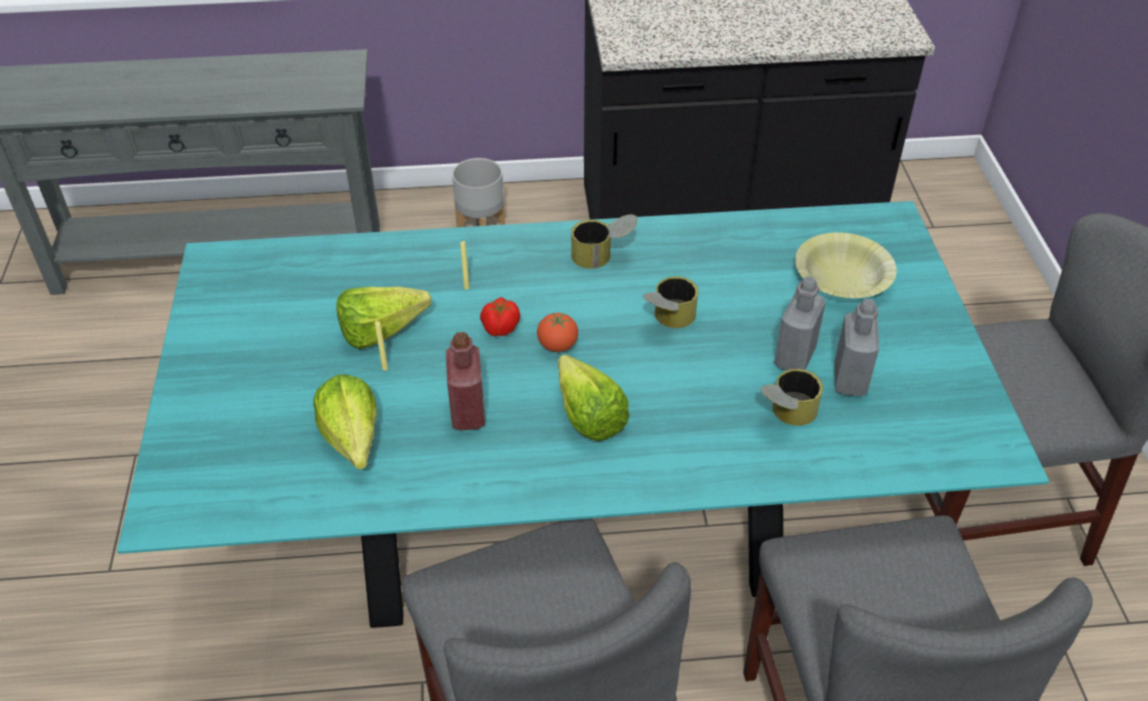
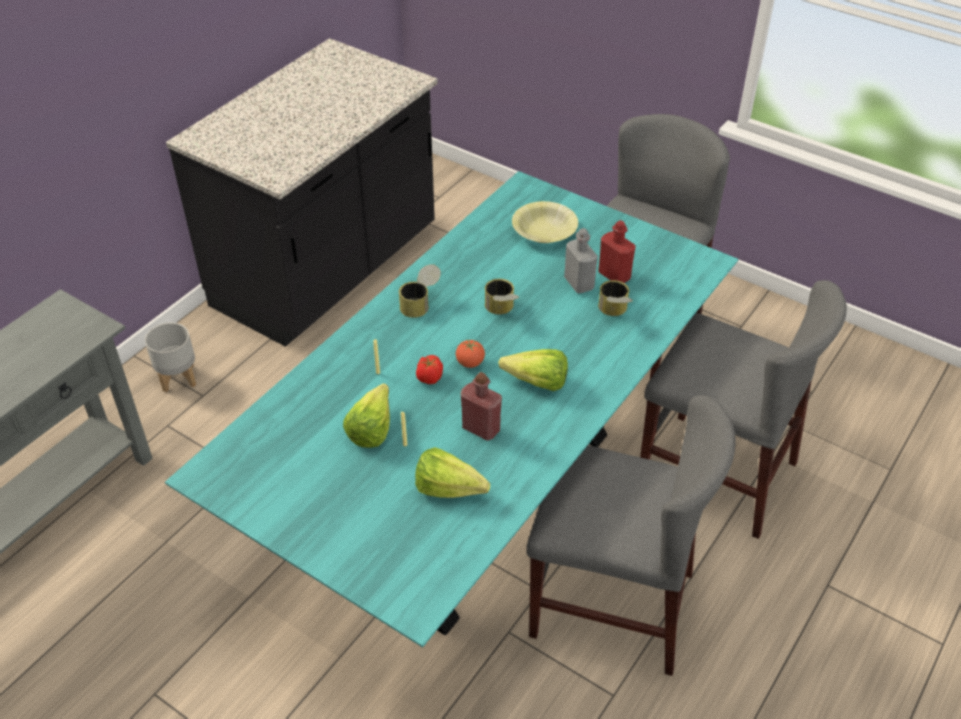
camera: 50 degrees left, 0 degrees up
(849, 379) = (614, 275): grey bottle -> red bottle

